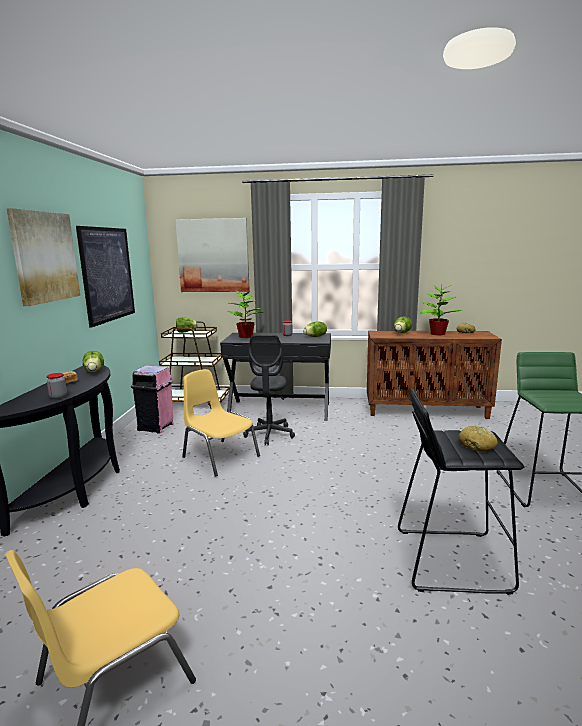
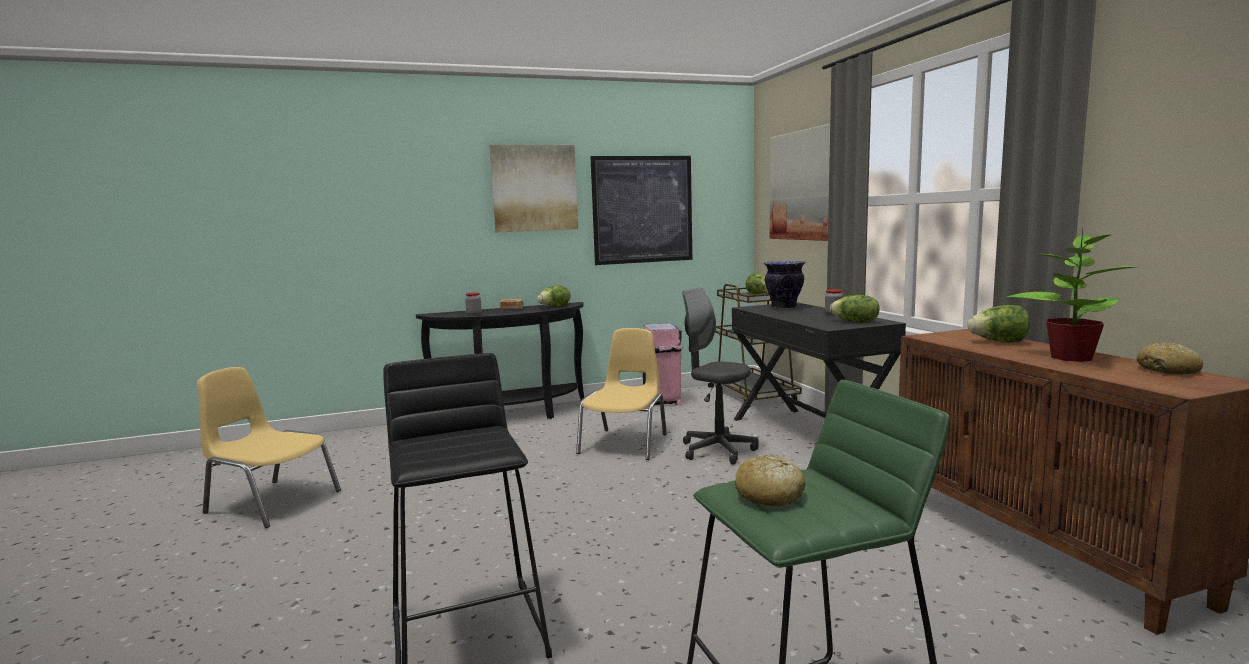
camera: 65 degrees right, 5 degrees down
(246, 336) = (783, 307): potted plant -> vase
(269, 434) = (717, 450): grey office chair -> grey office chair turned 60 degrees clockwise
(477, 446) = (444, 448): bread -> bread (769, 495)

